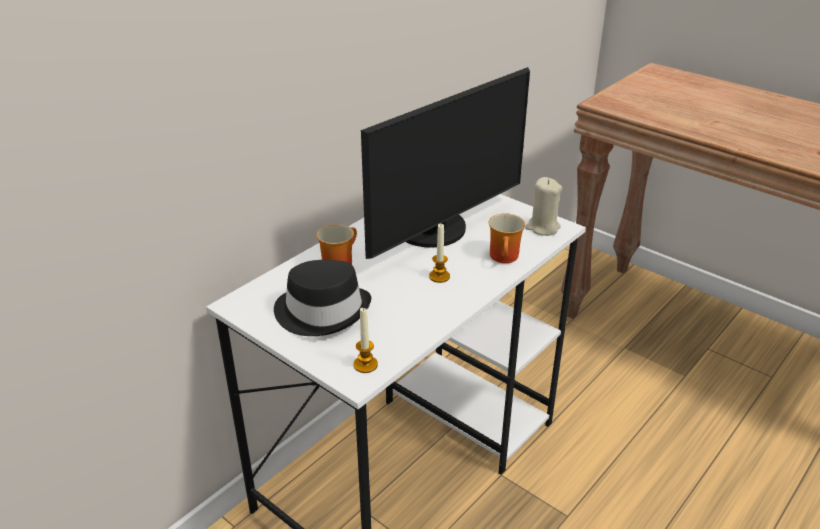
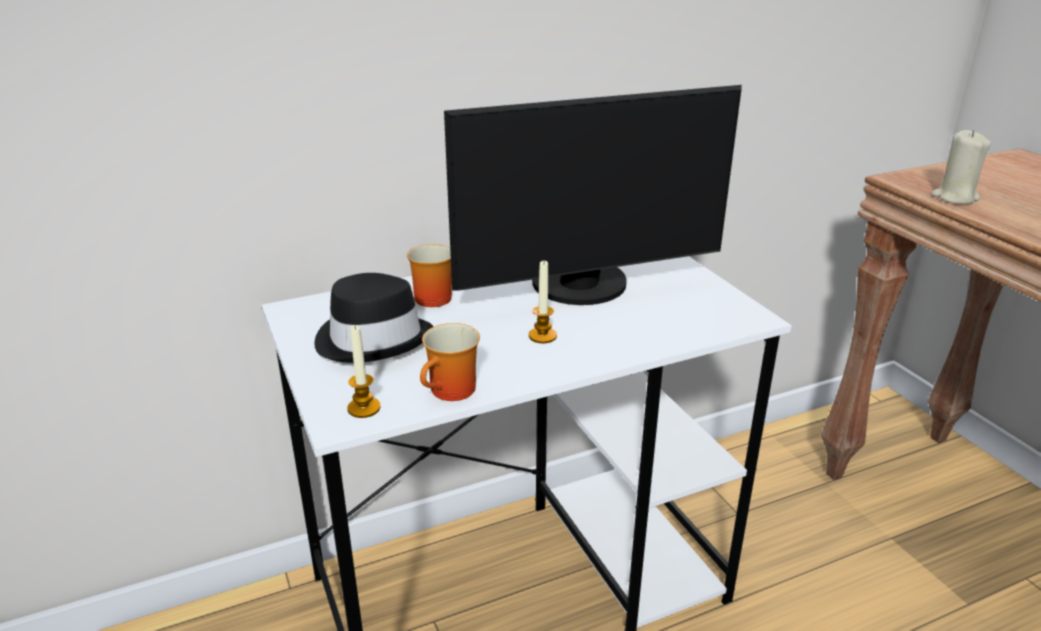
camera: 25 degrees right, 5 degrees down
(506, 257) = (648, 335): mug -> mug (452, 392)
(542, 228) = (727, 313): beige candle -> beige candle (954, 197)

